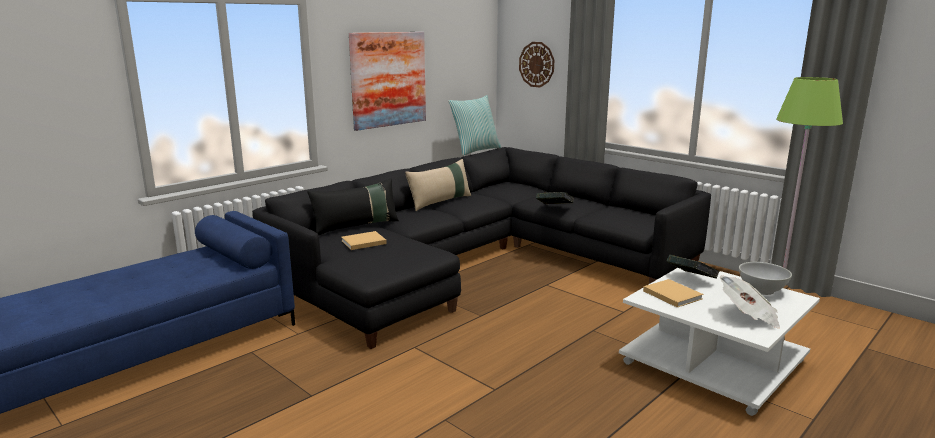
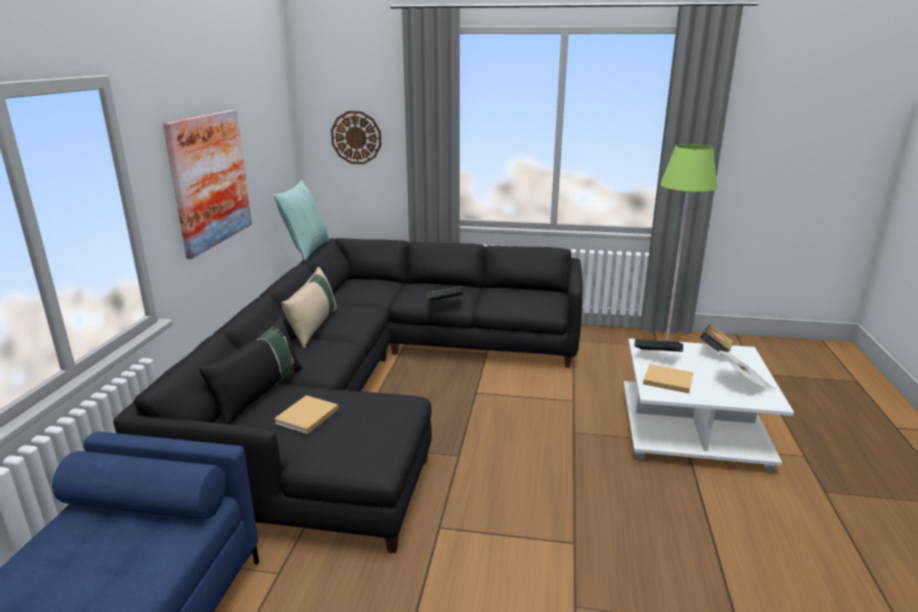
camera: 35 degrees left, 5 degrees up
(762, 290) = (714, 352): white bowl -> book

